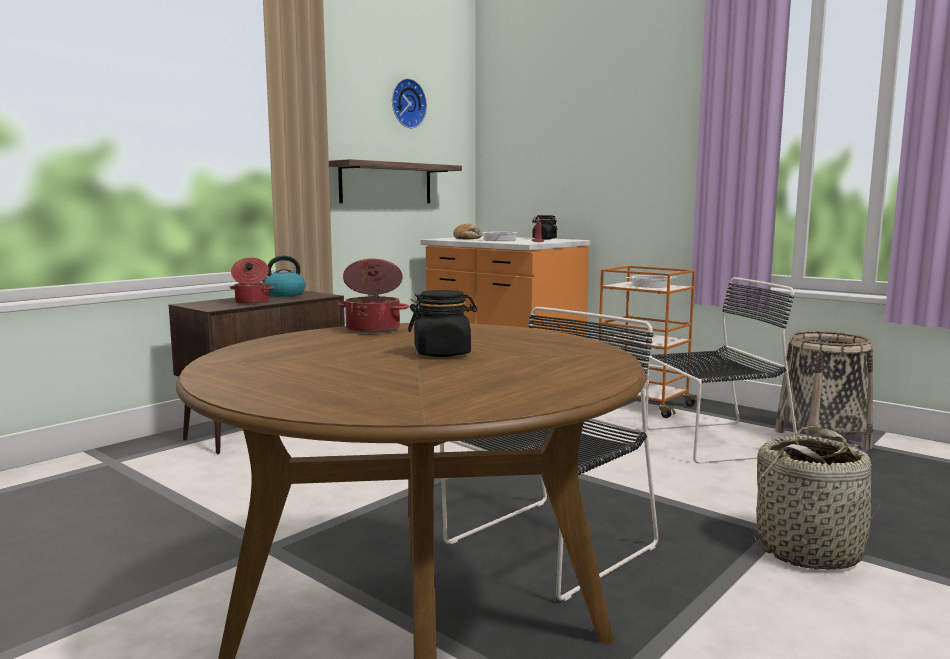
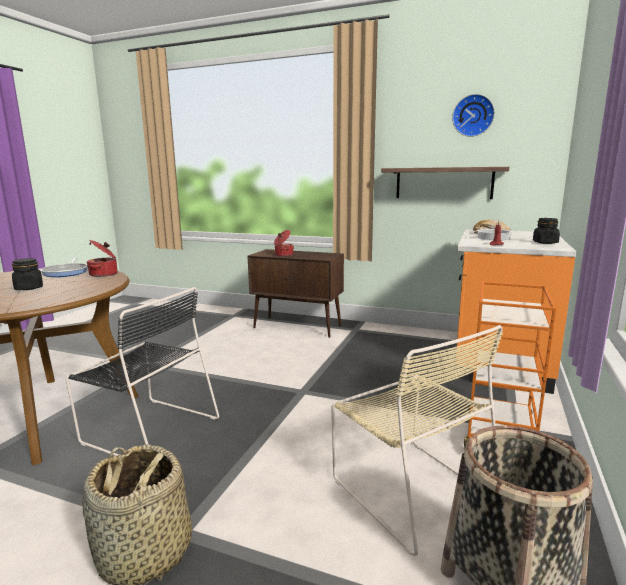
camera: 70 degrees right, 5 degrees up
(283, 295) = (318, 254): kettle -> none
(305, 343) = (66, 272): none -> frying pan
(651, 285) = (515, 312): cooking pot -> none
(713, 442) = (410, 487): black chair -> beige chair

